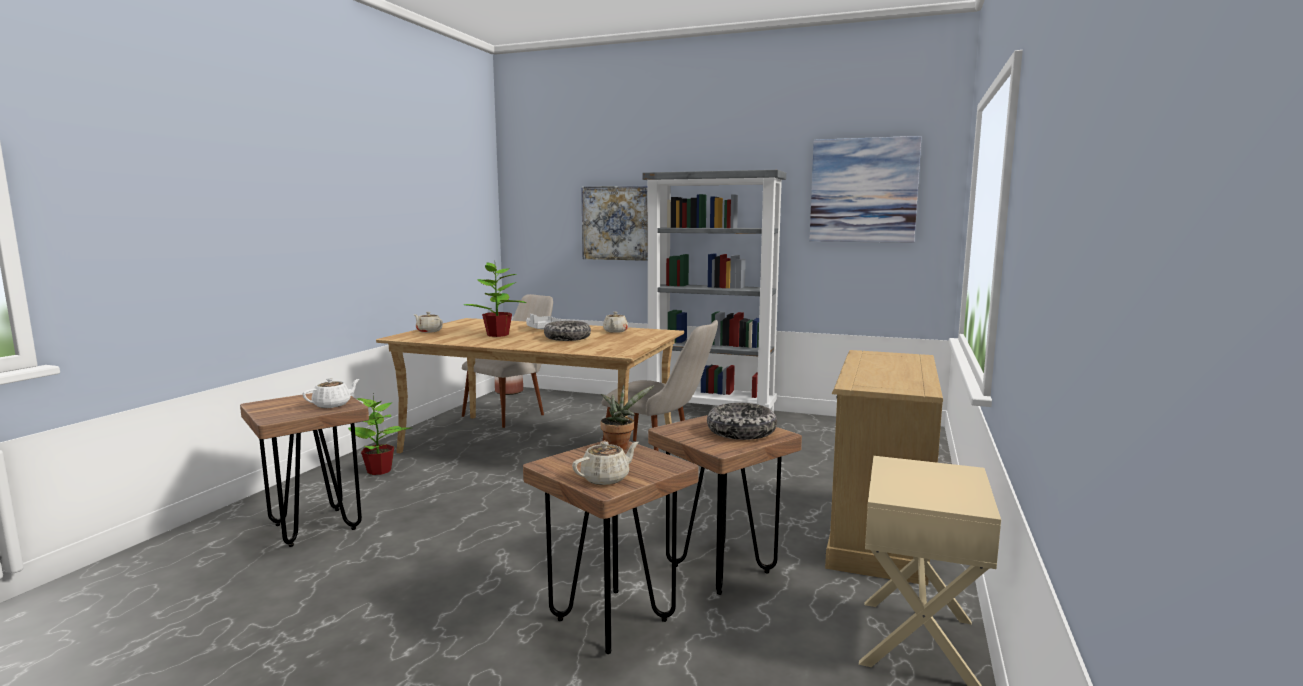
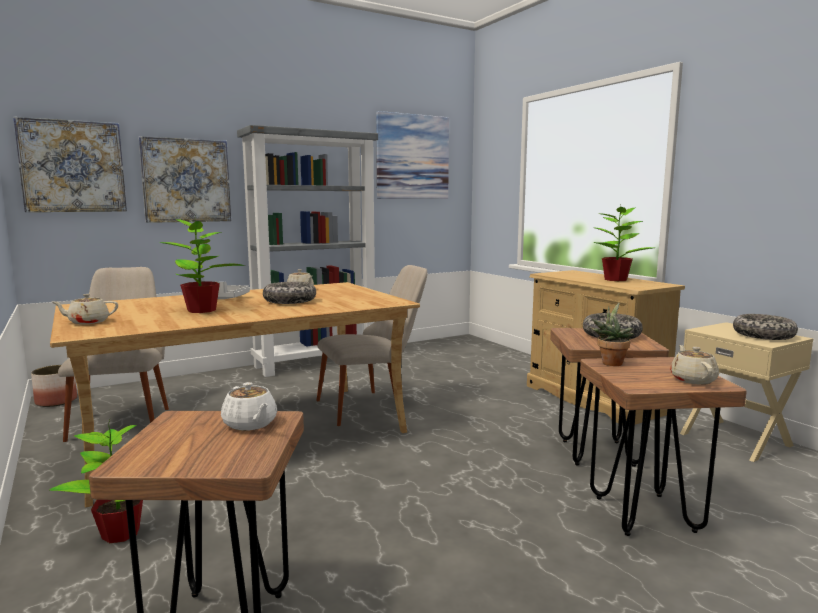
camera: 50 degrees left, 0 degrees up
(333, 405) = (250, 424): white teapot -> white teapot turned 150 degrees clockwise
(539, 213) = (73, 166): none -> picture
(899, 374) = (616, 279): none -> potted plant
(938, 491) = (763, 335): none -> bowl

